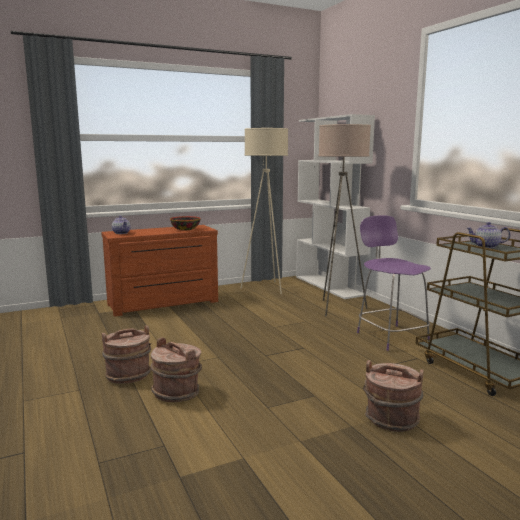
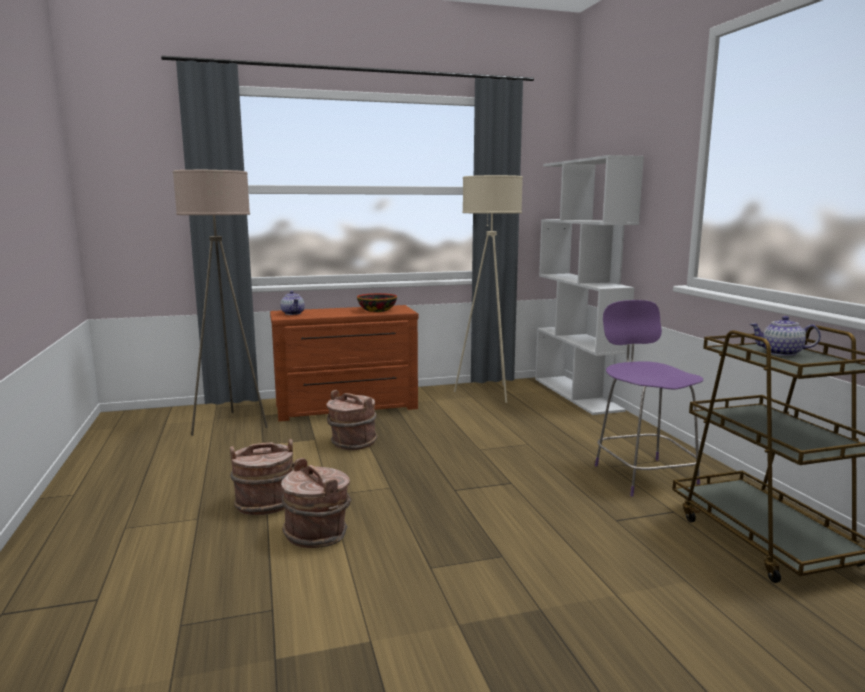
camera: 10 degrees right, 0 degrees up
(338, 308) = (579, 427): beige floor lamp -> beige floor lamp (230, 425)
(391, 419) = (603, 605): brown bucket -> brown bucket (352, 443)

